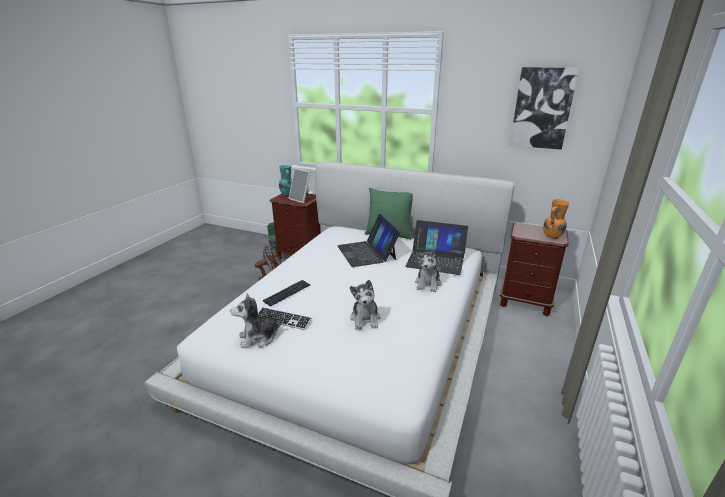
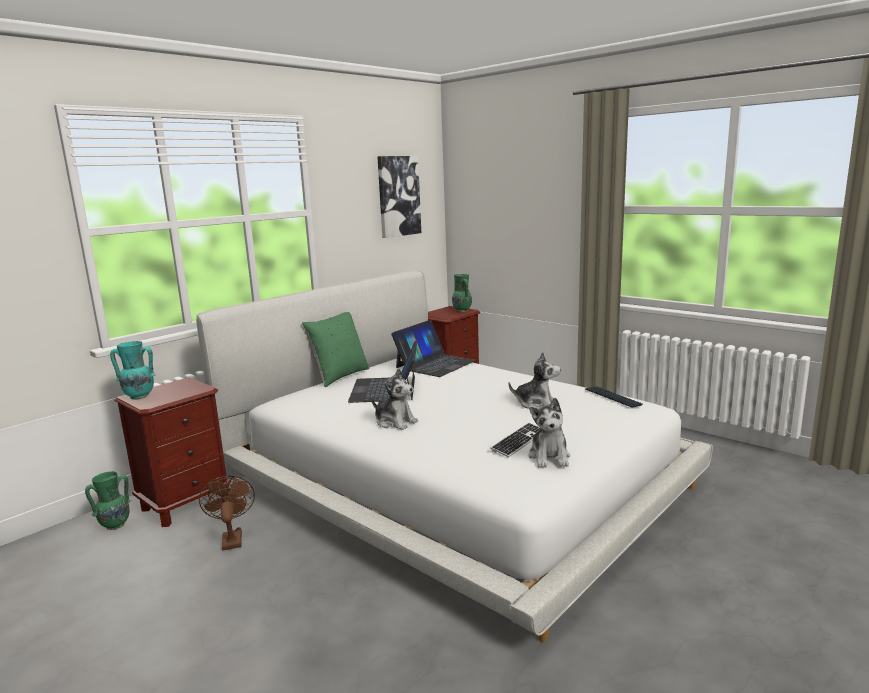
camera: 70 degrees left, 10 degrees down
(287, 293) = (457, 436): keyboard -> keyboard (612, 397)
(301, 199) = (188, 388): picture frame -> none
(367, 252) = (385, 389): laptop -> laptop turned 90 degrees clockwise
(428, 284) = (482, 374): plush toy -> plush toy (395, 422)
(552, 237) = (462, 311): orange vase -> green vase

